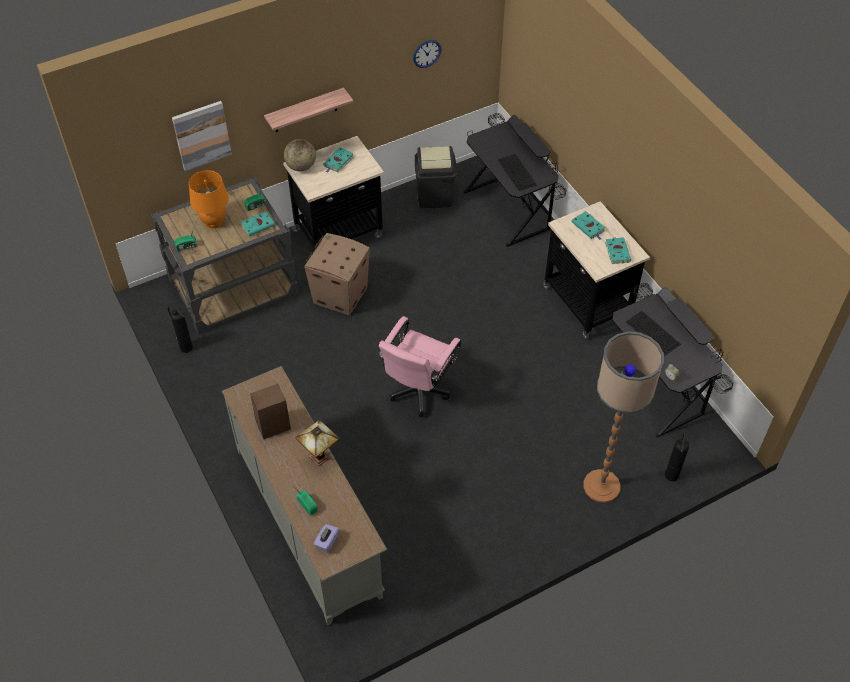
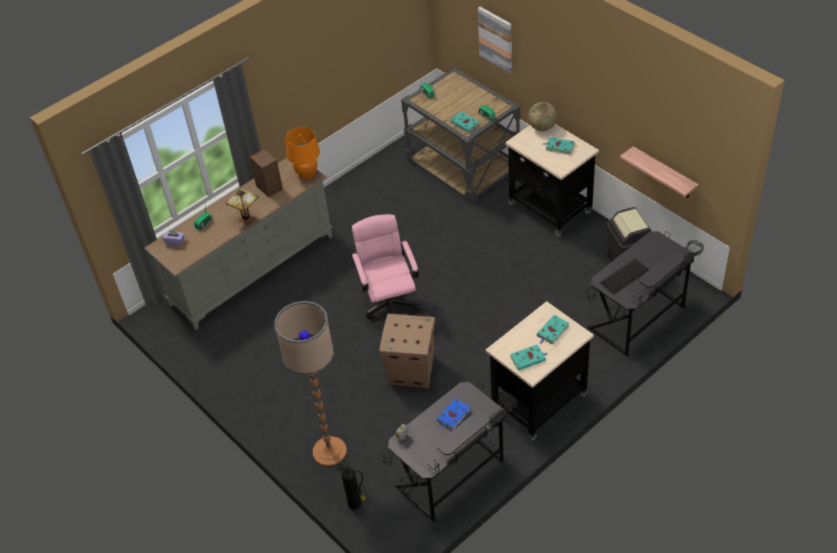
camera: 80 degrees right, 5 degrees down
(185, 347) = (392, 158): fire extinguisher -> none
(214, 221) = (459, 99): orange table lamp -> orange table lamp (307, 173)
(305, 111) = (566, 90): shelf -> shelf (664, 173)
(340, 296) = (478, 229): cardboard box -> cardboard box (410, 370)
(418, 395) = (389, 305): pink office chair -> pink office chair turned 60 degrees clockwise
(427, 53) = (667, 133): wall clock -> none
(653, 333) = (453, 416): keyboard -> blue book

